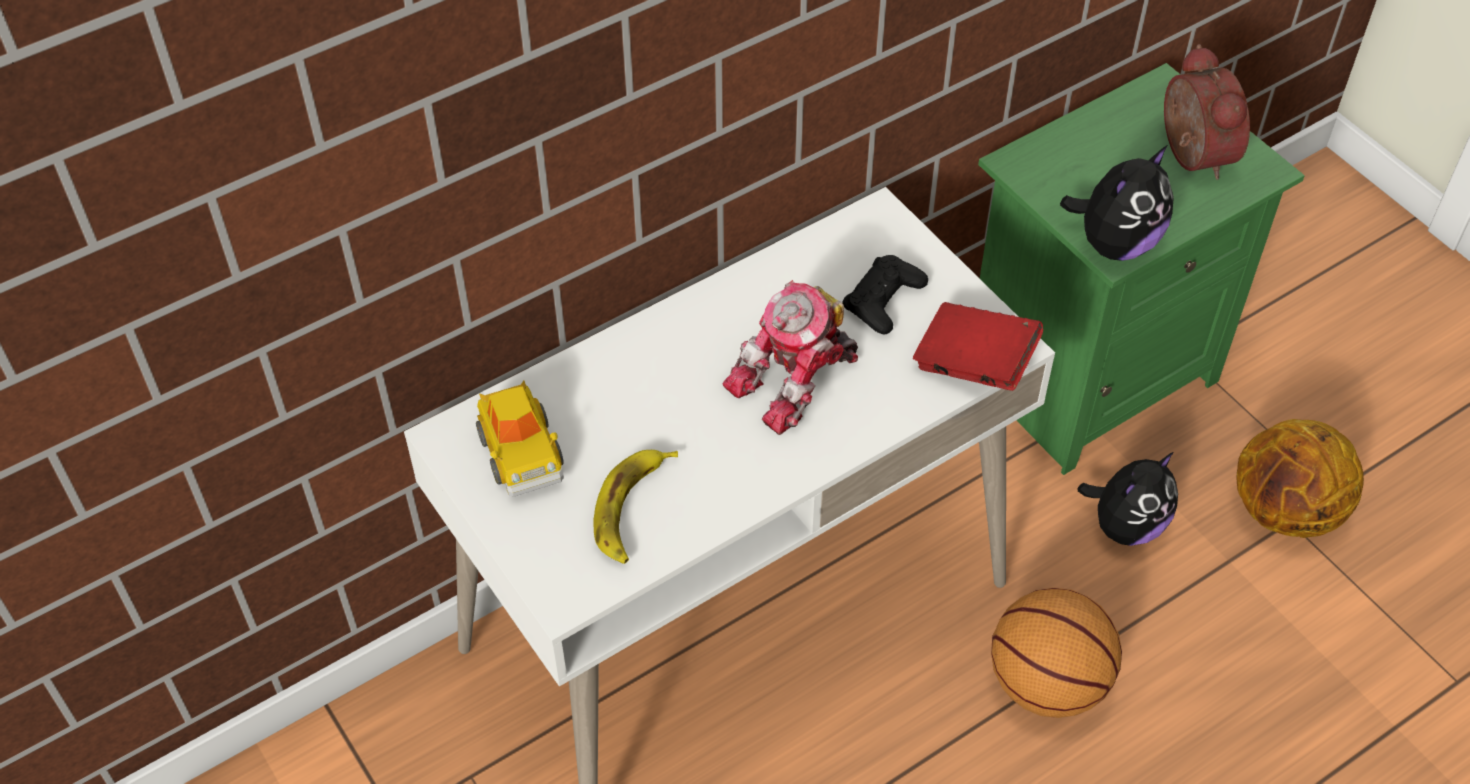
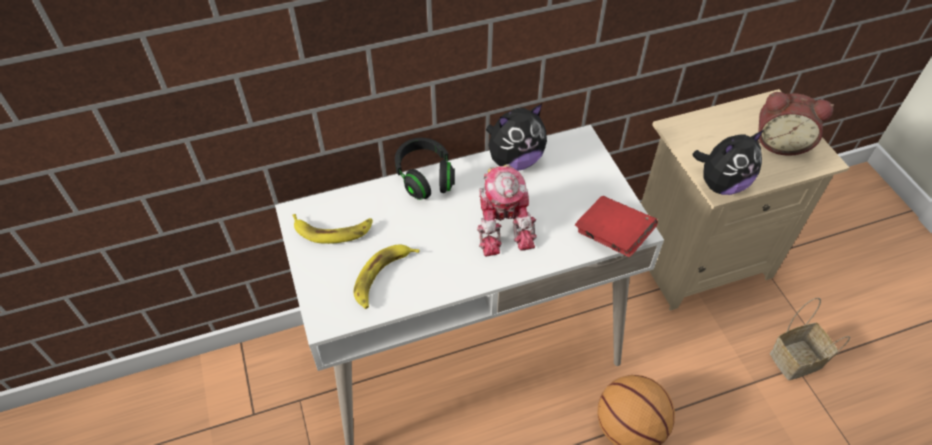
camera: 15 degrees right, 0 degrees up
(521, 452) = (333, 230): toy car -> banana
(642, 332) = (425, 177): none -> black headphones
(797, 381) = (503, 223): toy robot -> toy robot turned 75 degrees counterclockwise
(884, 300) = (569, 188): black game controller -> none
(1086, 373) = (697, 257): green nightstand -> beige nightstand
(1125, 525) = (698, 347): plush toy -> plush toy (514, 160)
(1190, 155) = (780, 142): alarm clock -> alarm clock turned 105 degrees clockwise
(1285, 512) = (795, 361): basketball -> basket

